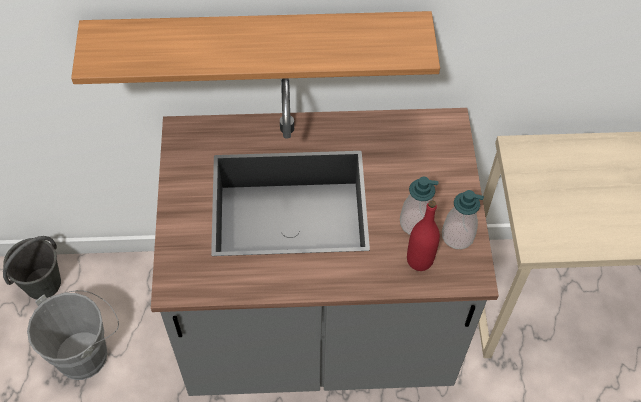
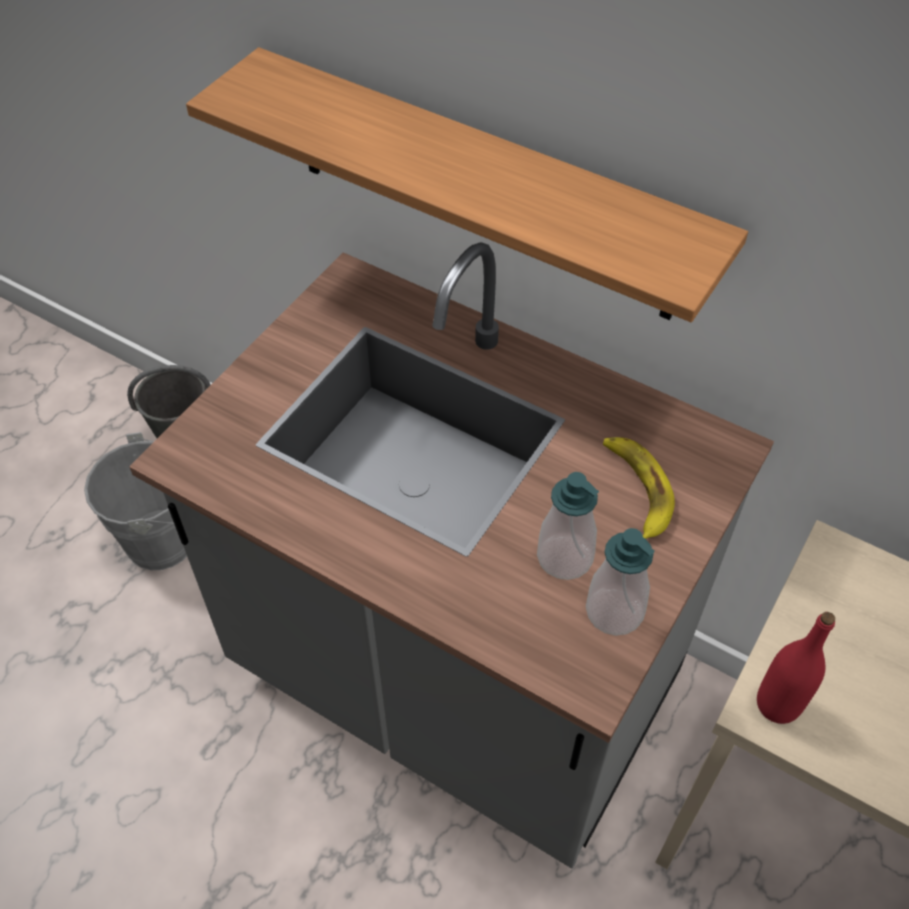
camera: 35 degrees right, 5 degrees down
(419, 260) = (528, 612): red bottle -> red bottle (777, 704)
(423, 169) = (635, 490): none -> banana

